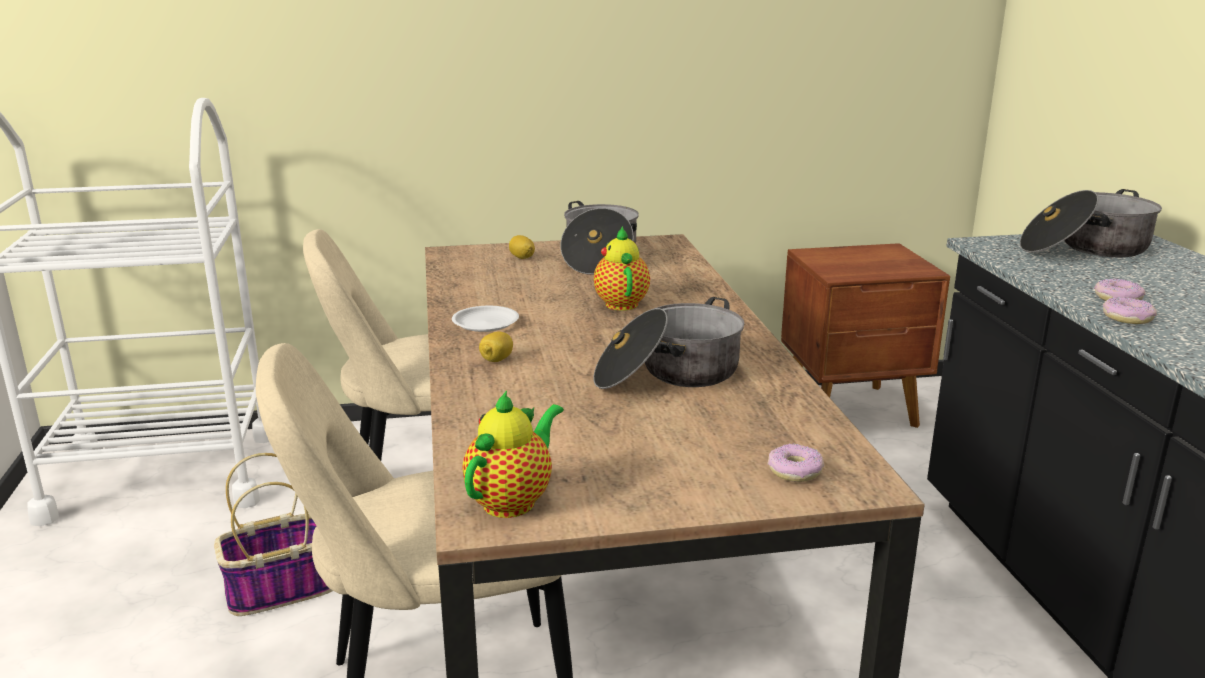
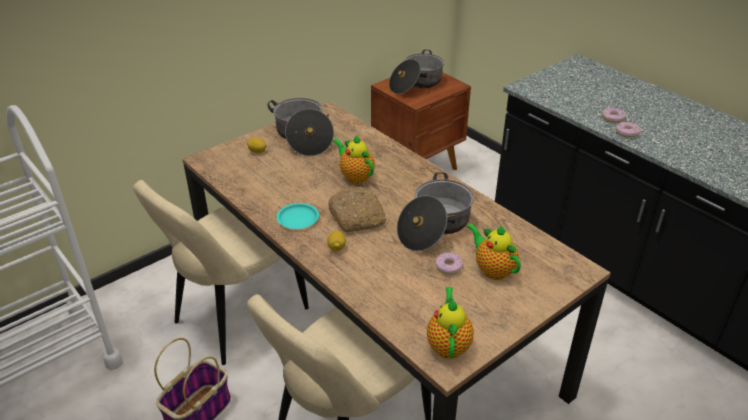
camera: 30 degrees left, 15 degrees up
(485, 323) = (297, 218): white plate -> turquoise plate
(568, 339) = (357, 217): none -> bread
(702, 441) = (492, 269): none -> teapot
(794, 471) = (547, 273): donut -> donut (448, 267)
(1085, 248) = (570, 79): cooking pot -> cooking pot (416, 84)

